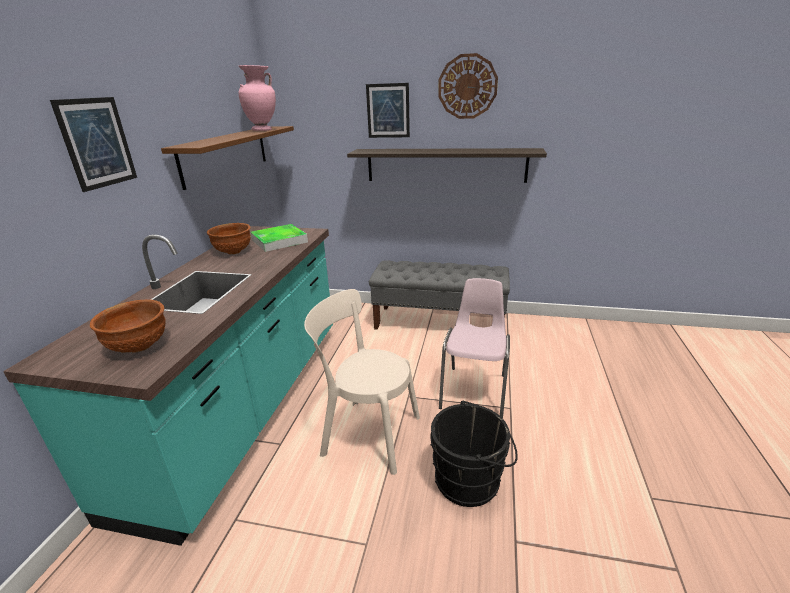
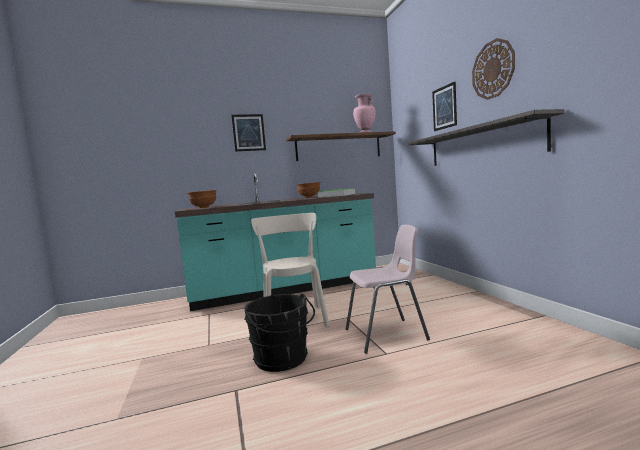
camera: 60 degrees right, 20 degrees down
(439, 322) = (460, 298): grey bench -> none

